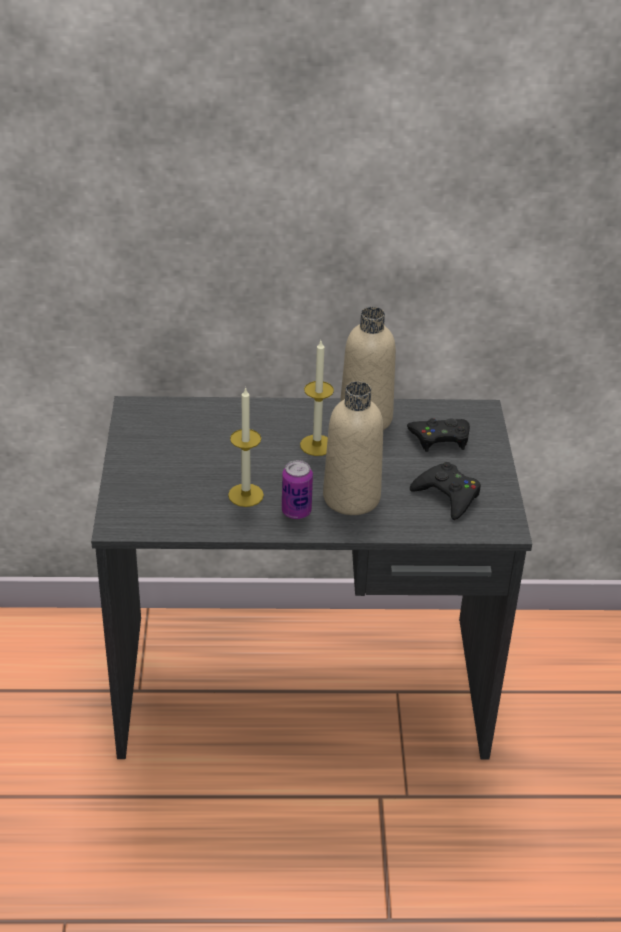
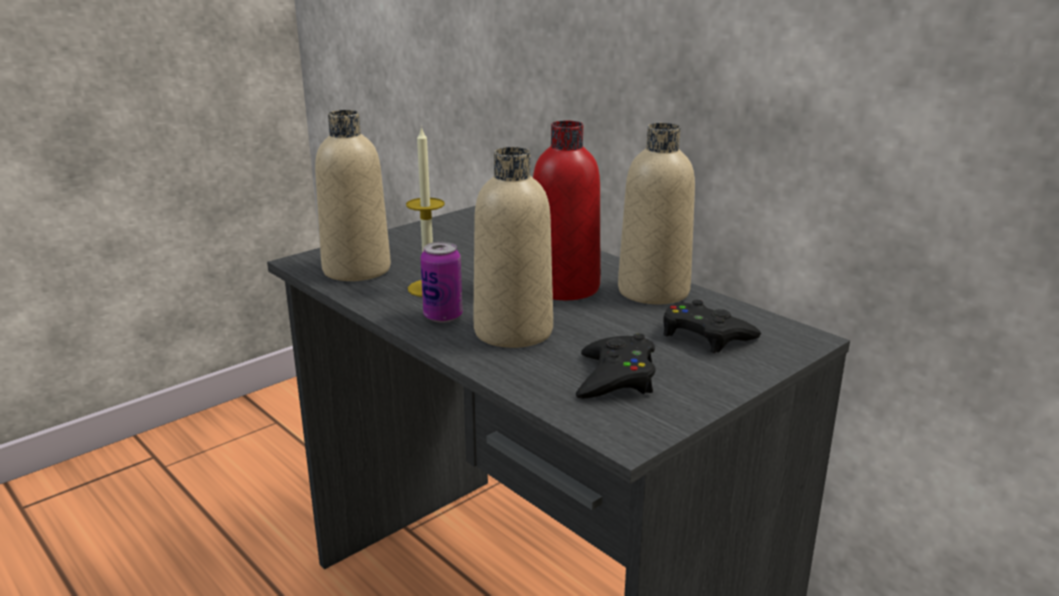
camera: 50 degrees right, 15 degrees down
(169, 509) = (356, 269): none -> beige bottle
(316, 445) = (564, 287): candle -> red bottle

